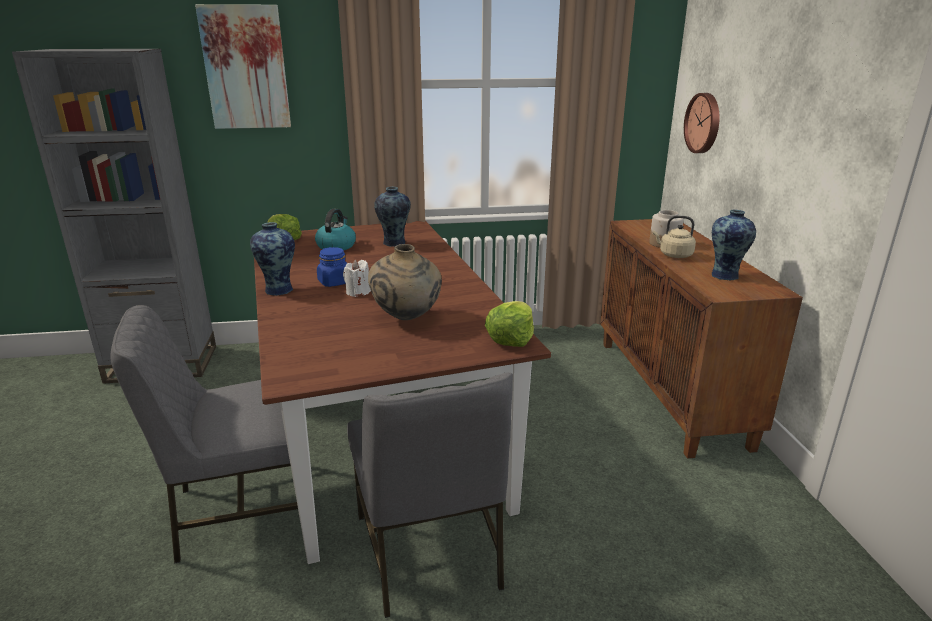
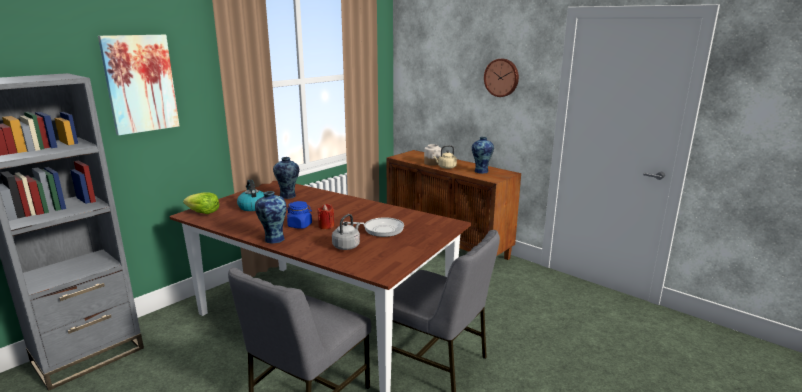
camera: 40 degrees left, 5 degrees down
(328, 325) = (347, 246): none -> grey kettle
(358, 292) = (326, 226): white candle -> red candle
(407, 318) = (381, 229): beige vase -> frying pan
(511, 338) = (445, 222): lettuce -> none
(704, 123) = (424, 94): wall clock -> wall clock (502, 77)

